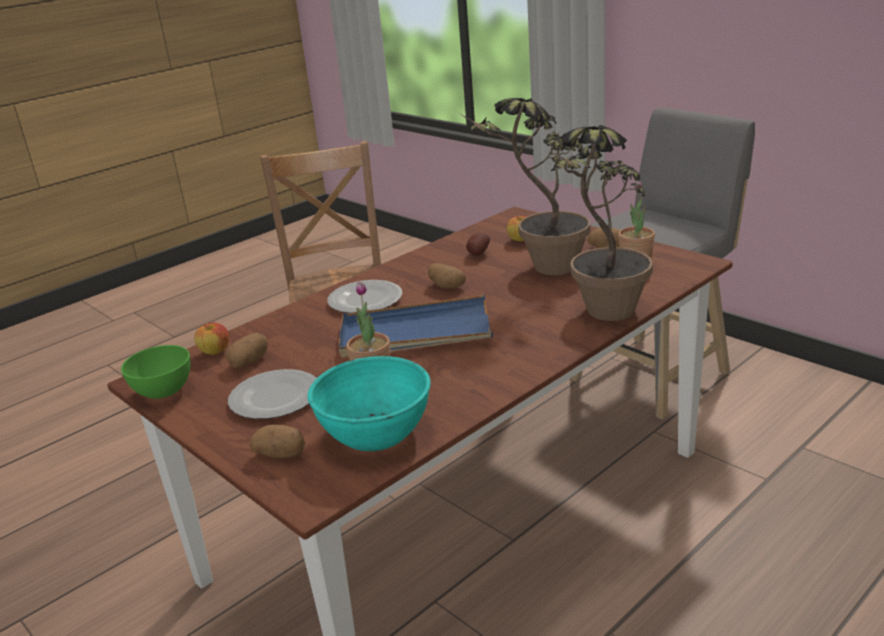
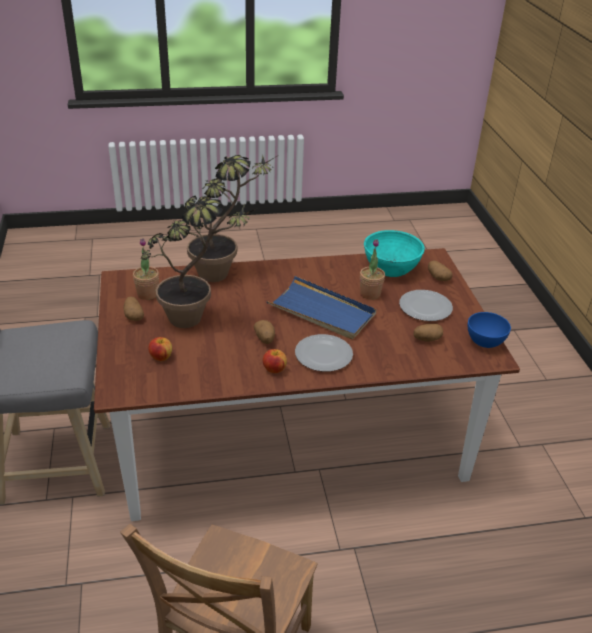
camera: 150 degrees left, 10 degrees up
(163, 391) = (485, 342): green bowl -> blue bowl
(215, 352) = (444, 359): apple -> apple (274, 369)
(477, 254) = (207, 359): potato -> none

